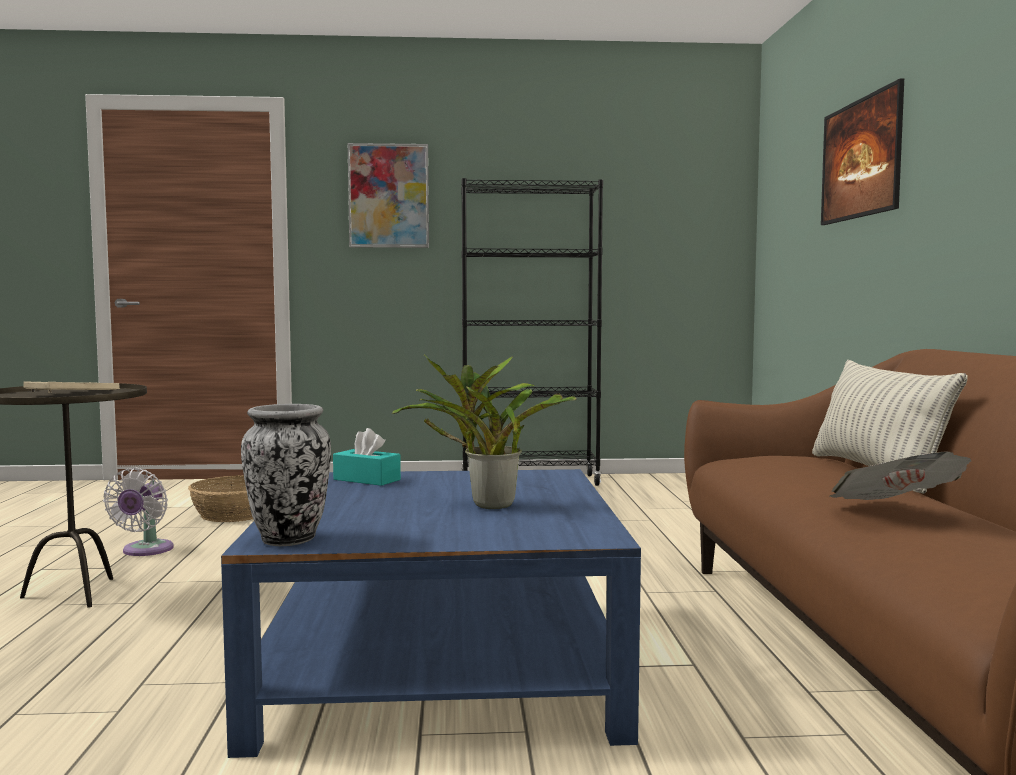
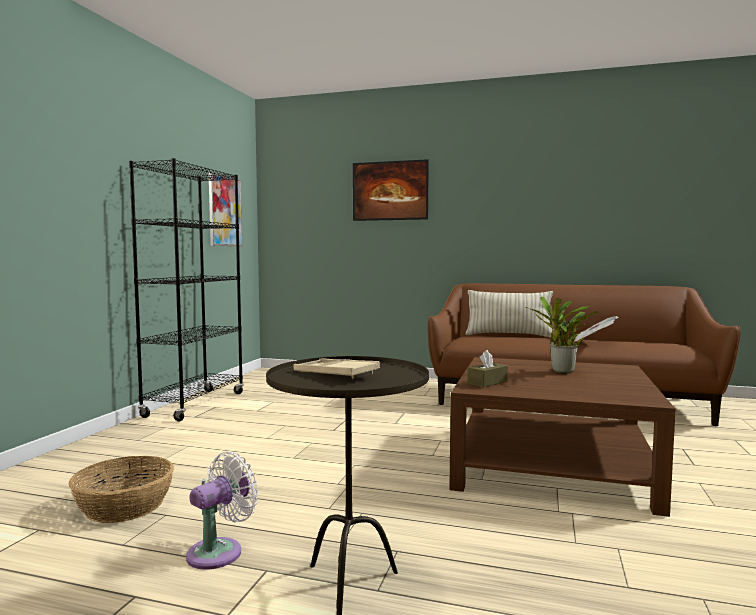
camera: 70 degrees left, 0 degrees up
(145, 551) = (220, 551): white fan -> white fan turned 75 degrees counterclockwise
(289, 540) = (641, 398): vase -> none
(367, 479) = (487, 382): turquoise tissue box -> brown tissue box
(388, 196) = (72, 158): picture -> picture (225, 211)
(439, 664) = (552, 464): blue coffee table -> brown coffee table

